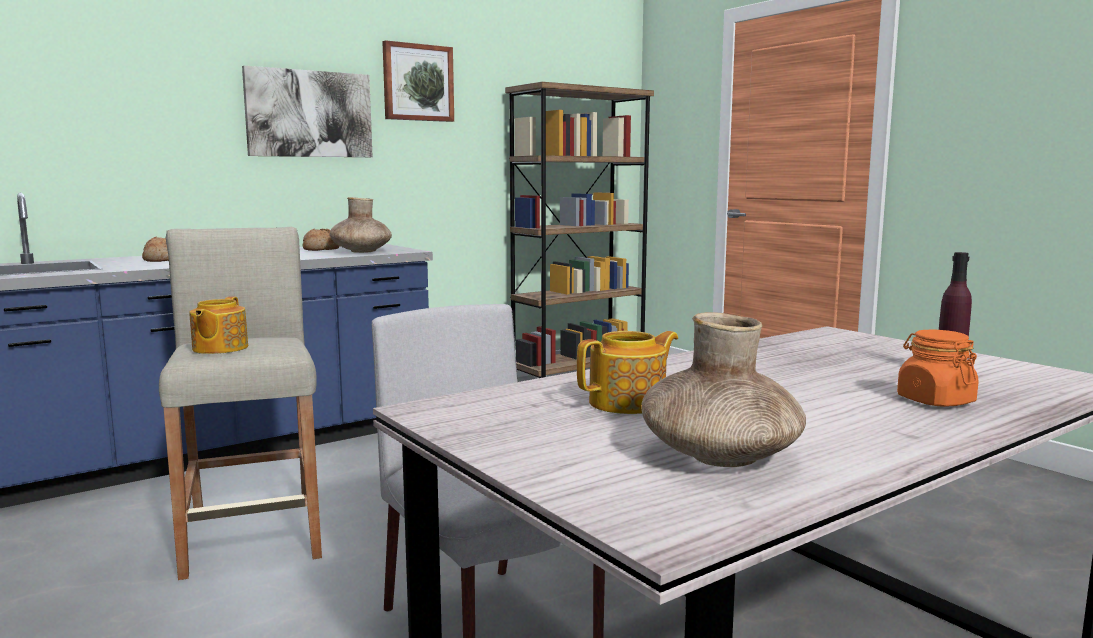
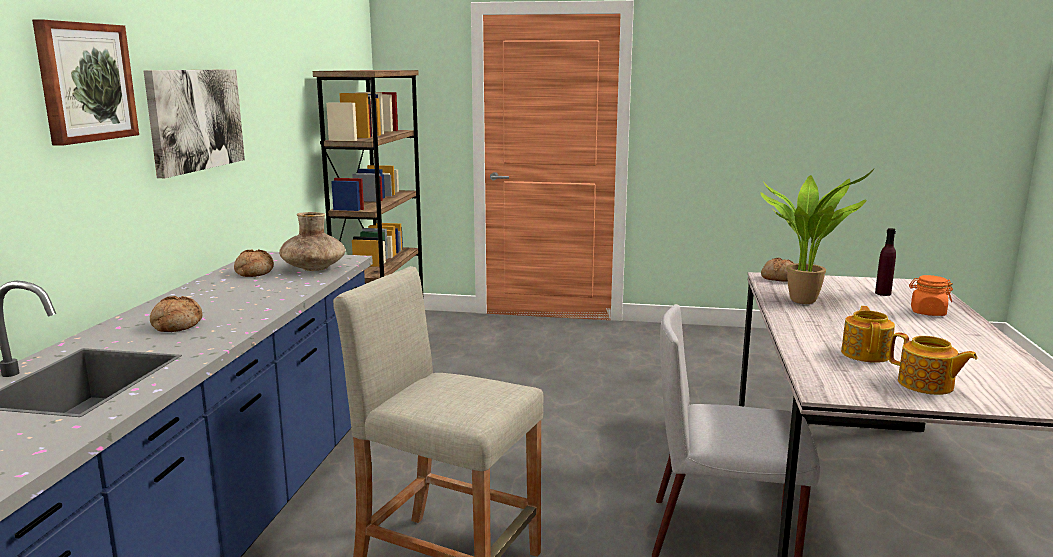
camera: 45 degrees left, 5 degrees up
(219, 348) = (466, 402): teapot -> teapot (926, 385)
(417, 82) = (260, 73): picture -> picture (85, 82)
(720, 456) = (978, 369): brown vase -> none
(785, 355) = (806, 300): none -> potted plant
(843, 336) = (779, 278): none -> bread

